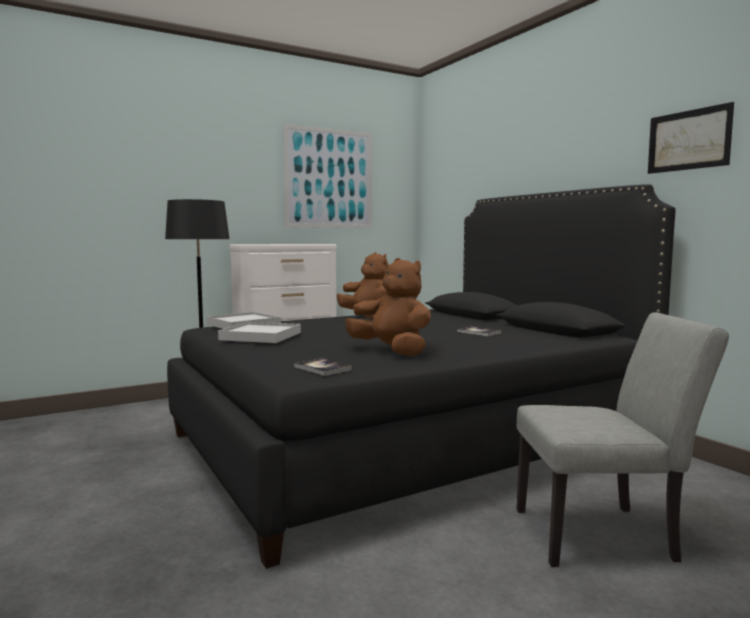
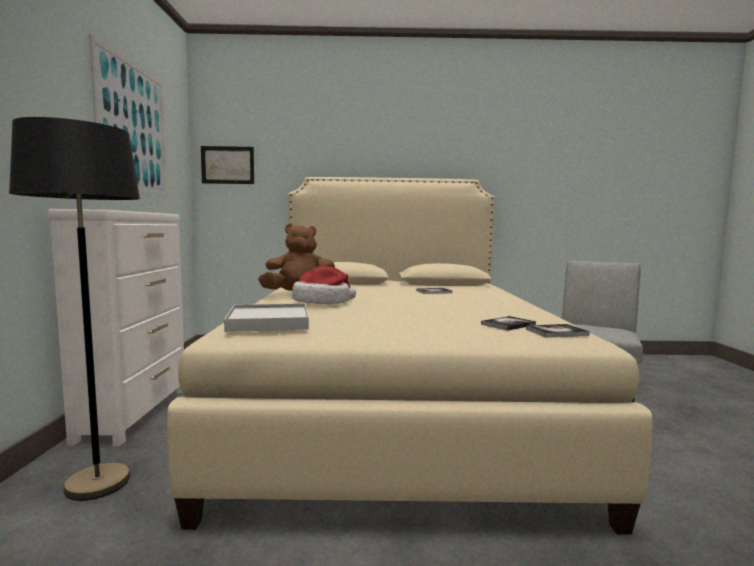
camera: 60 degrees left, 0 degrees up
(261, 336) = (367, 326): white tray -> none
(334, 357) = (508, 324): none -> book
(341, 322) = (323, 302): none -> hat
(392, 351) = (492, 312): brown plush toy -> none
(406, 441) = (393, 405): black bed -> beige bed
(688, 140) = (491, 154): picture -> picture (227, 165)

